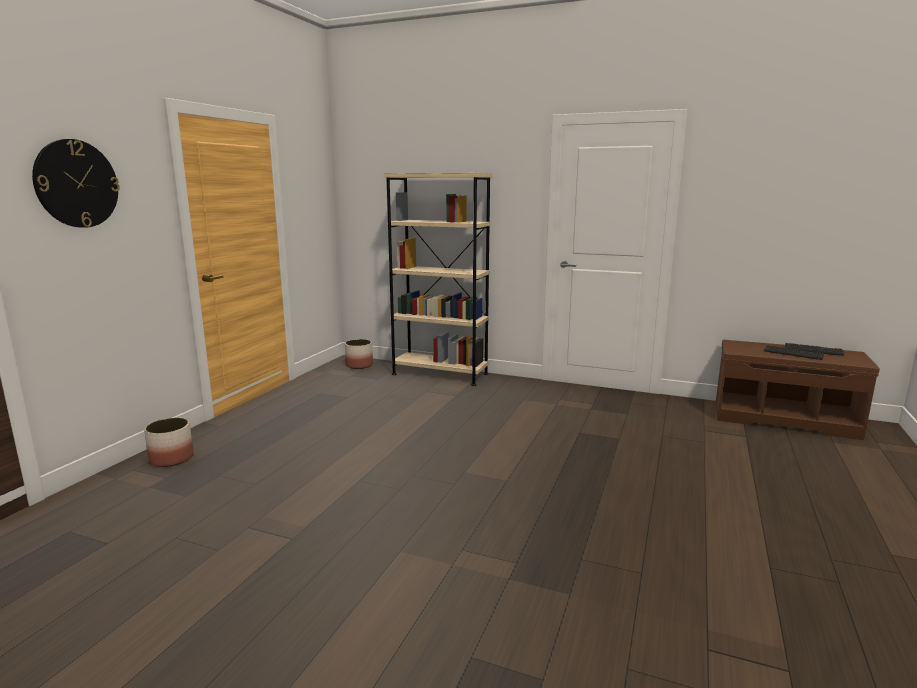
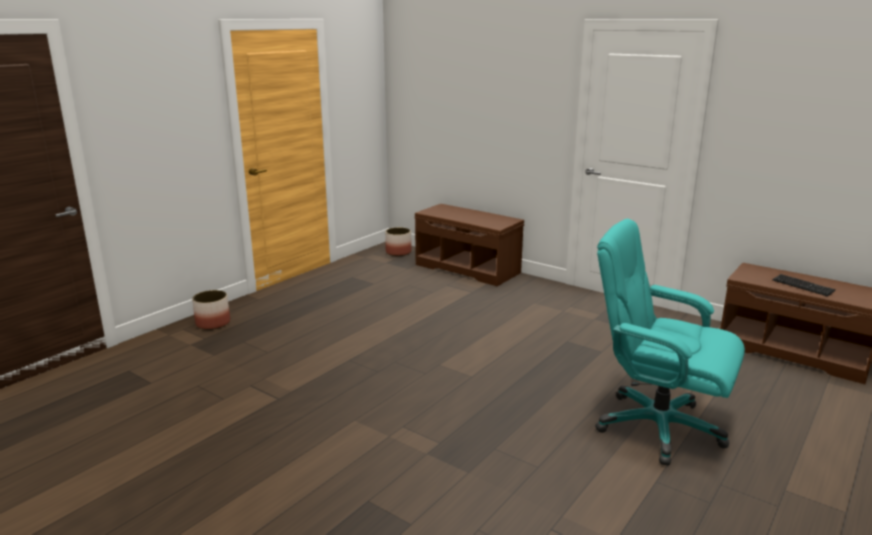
camera: 15 degrees right, 5 degrees up
(76, 184) = (145, 100): wall clock -> none
(440, 374) = (468, 268): beige bookcase -> brown bench
(726, 507) = (657, 427): none -> turquoise office chair
(813, 350) = (830, 284): keyboard -> none

